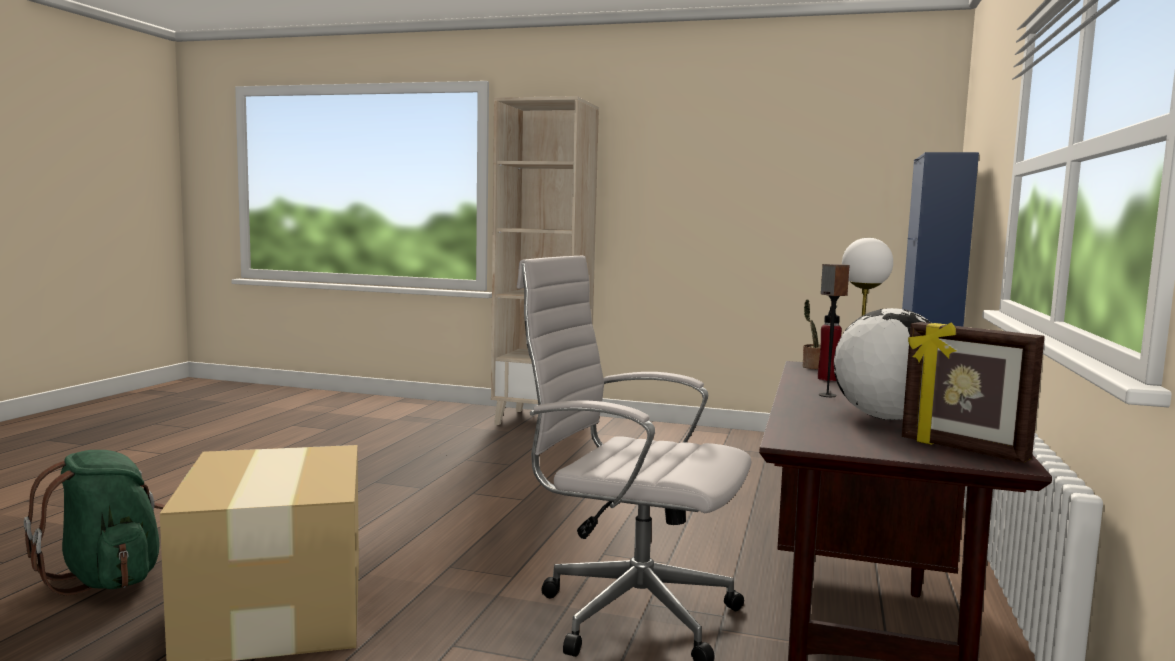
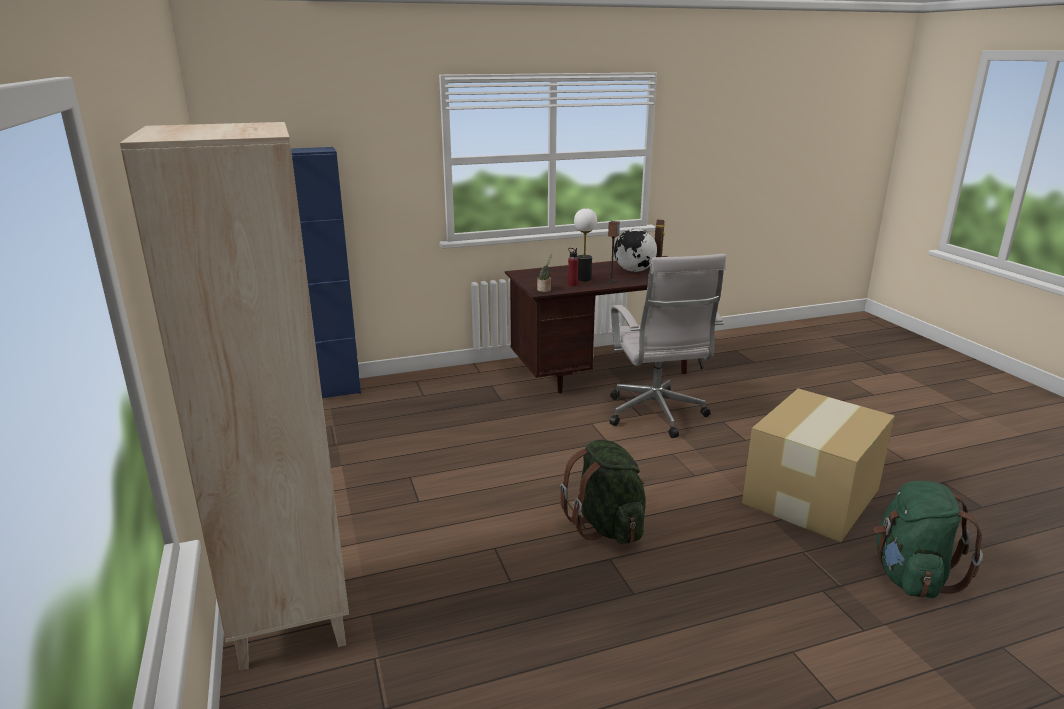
camera: 125 degrees left, 15 degrees up
(459, 500) = (606, 526): none -> green backpack

